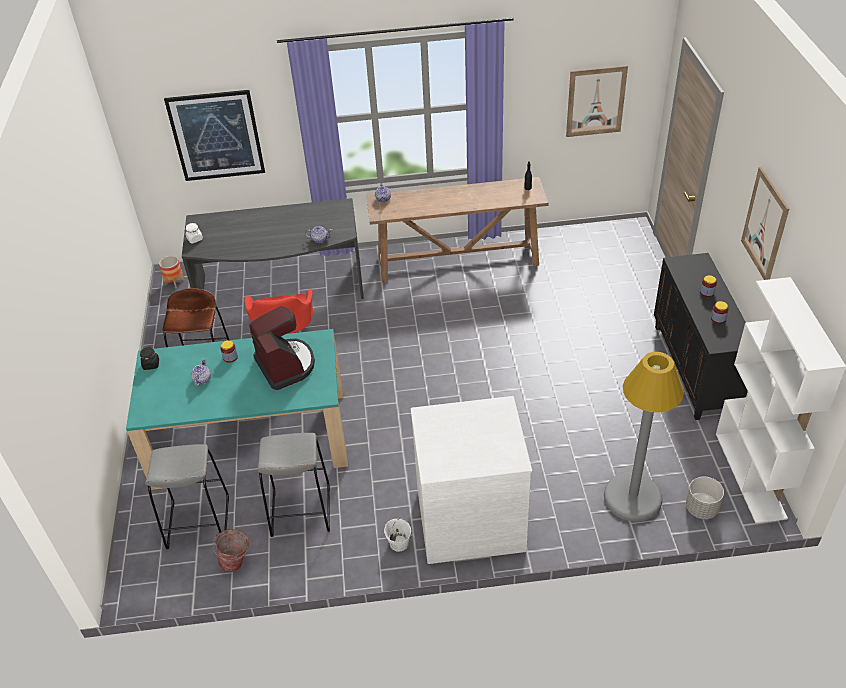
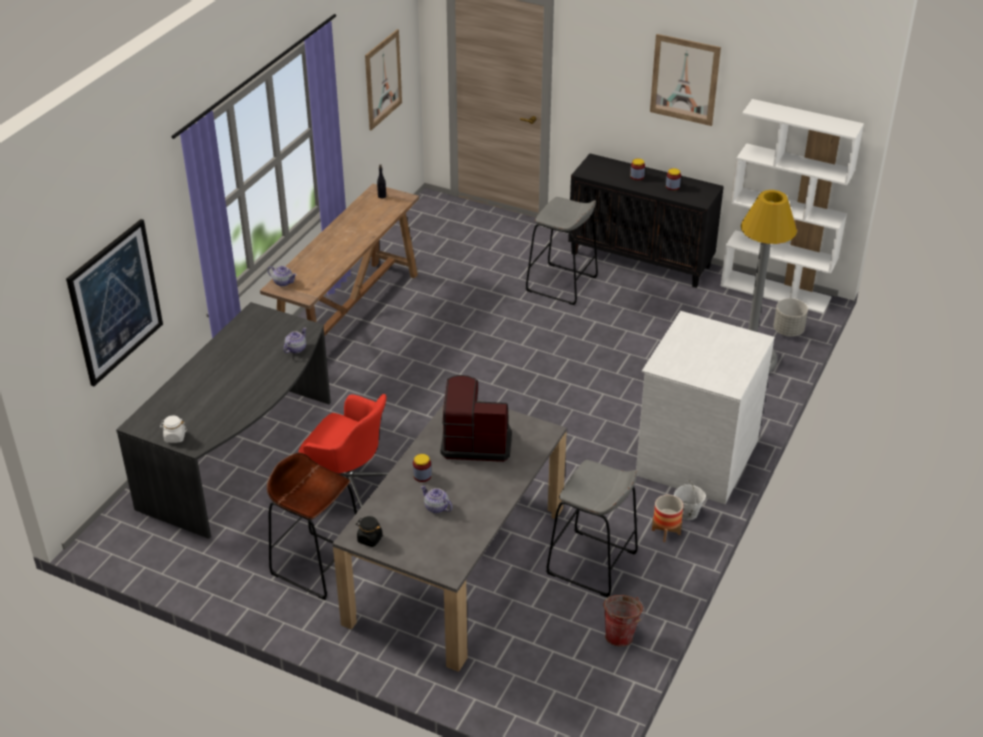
camera: 60 degrees left, 5 degrees down
(174, 282) = (116, 538): planter -> planter (666, 532)
(198, 522) = (541, 647): grey stool -> grey stool (561, 284)
(251, 438) = (457, 564): turquoise dining table -> grey dining table

